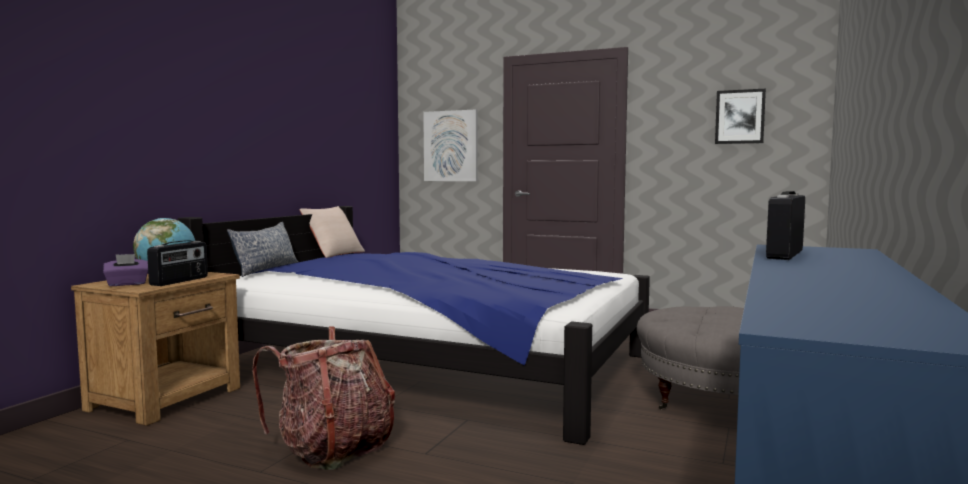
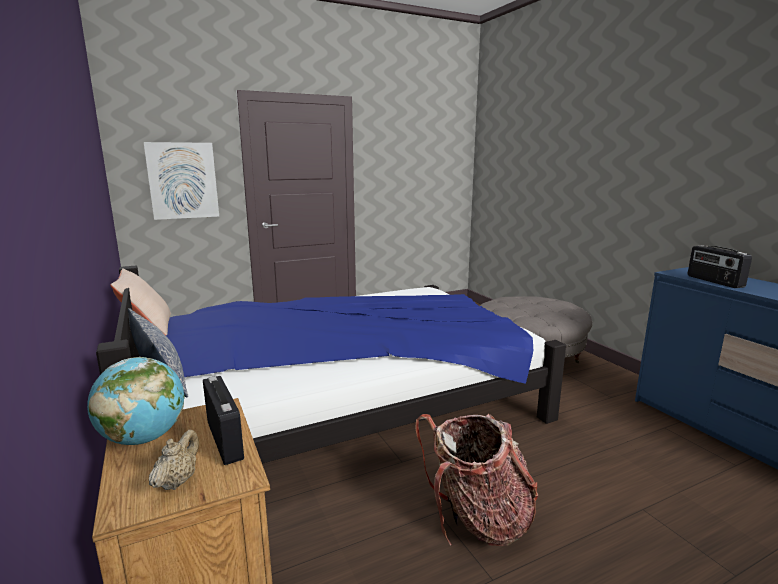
camera: 50 degrees left, 10 degrees up
(127, 284) = (177, 481): purple tissue box -> beige teapot
(740, 117) = (427, 159): picture -> none

